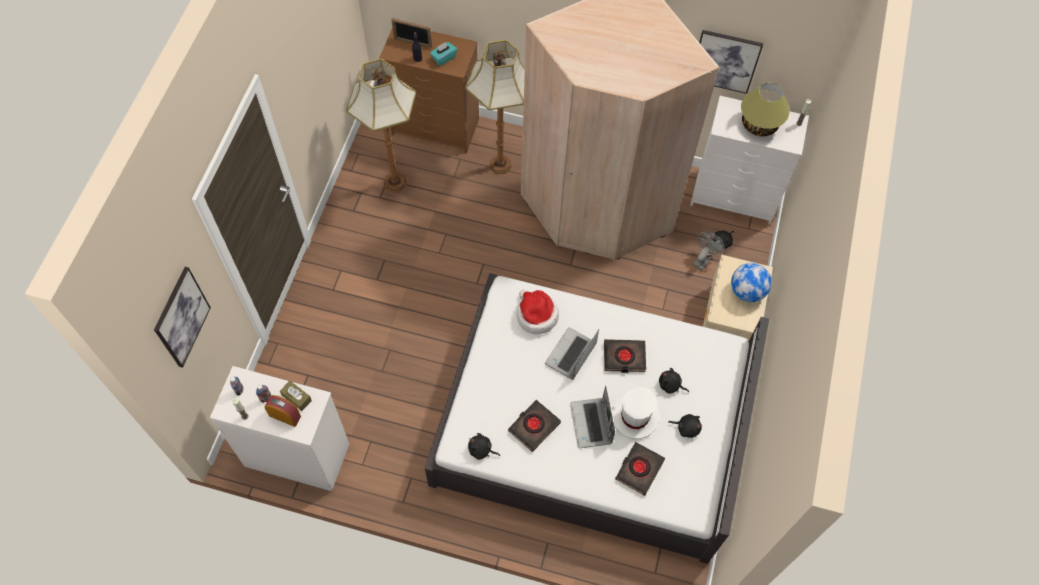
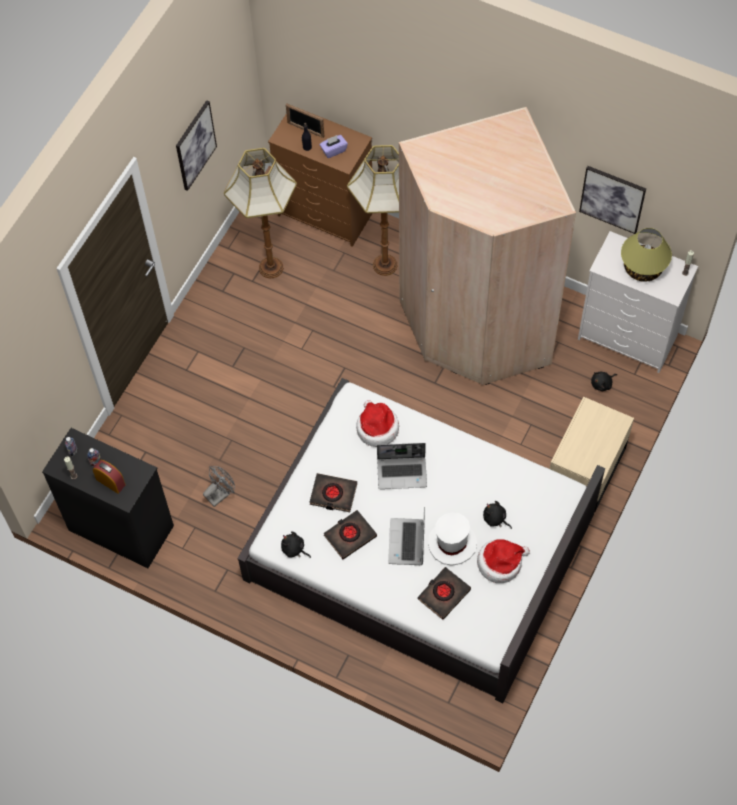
camera: 15 degrees right, 0 degrees up
(181, 317) = (31, 374): picture -> picture (195, 145)
(296, 398) = (124, 467): brown tissue box -> none
(296, 455) = (120, 527): white dresser -> black dresser
(443, 58) = (333, 150): turquoise tissue box -> purple tissue box
(571, 355) = (402, 472): laptop -> laptop turned 135 degrees counterclockwise
(624, 357) = (455, 484): black book -> black book (333, 494)
(686, 428) = (500, 563): black plush toy -> hat
(703, 258) = (577, 398): grey fan -> grey fan (221, 494)
(747, 291) = (600, 438): globe -> none

